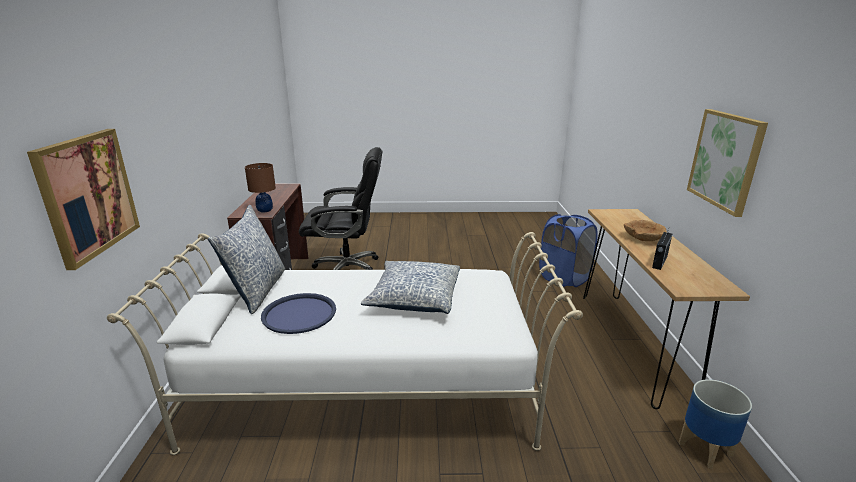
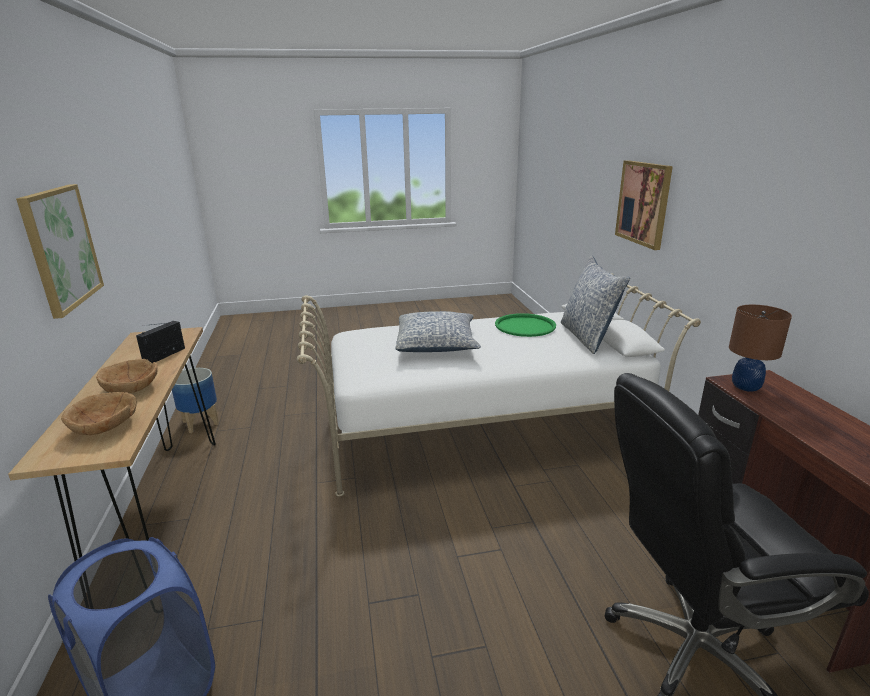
camera: 170 degrees right, 0 degrees up
(299, 314) = (525, 326): blue tray -> green tray
(622, 220) = (105, 426): none -> brown bowl

